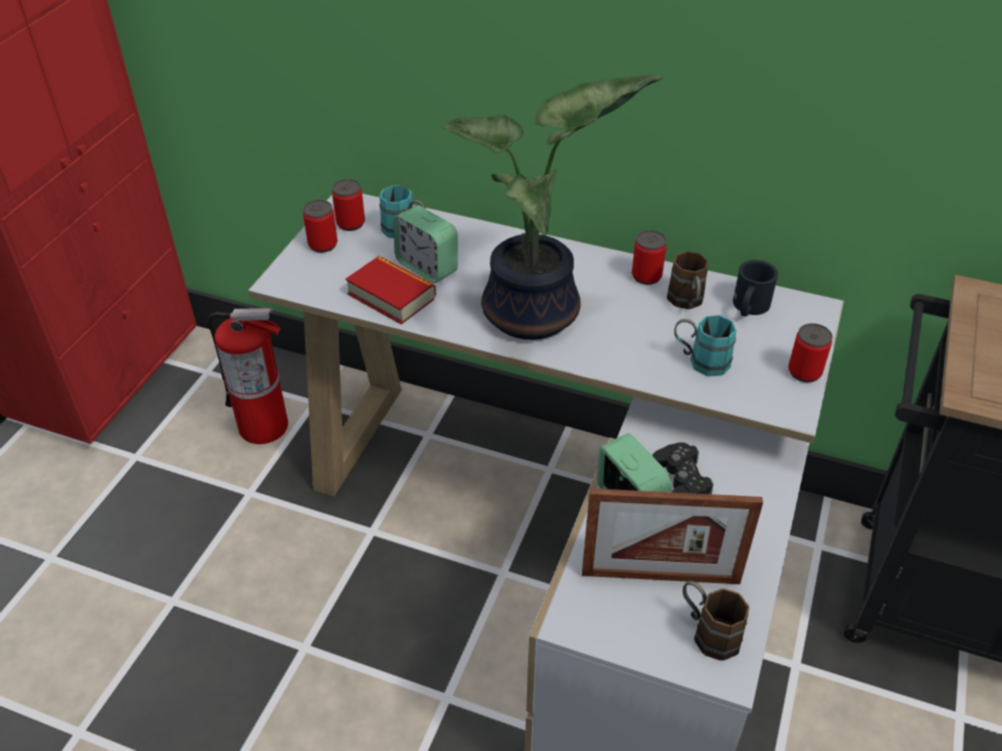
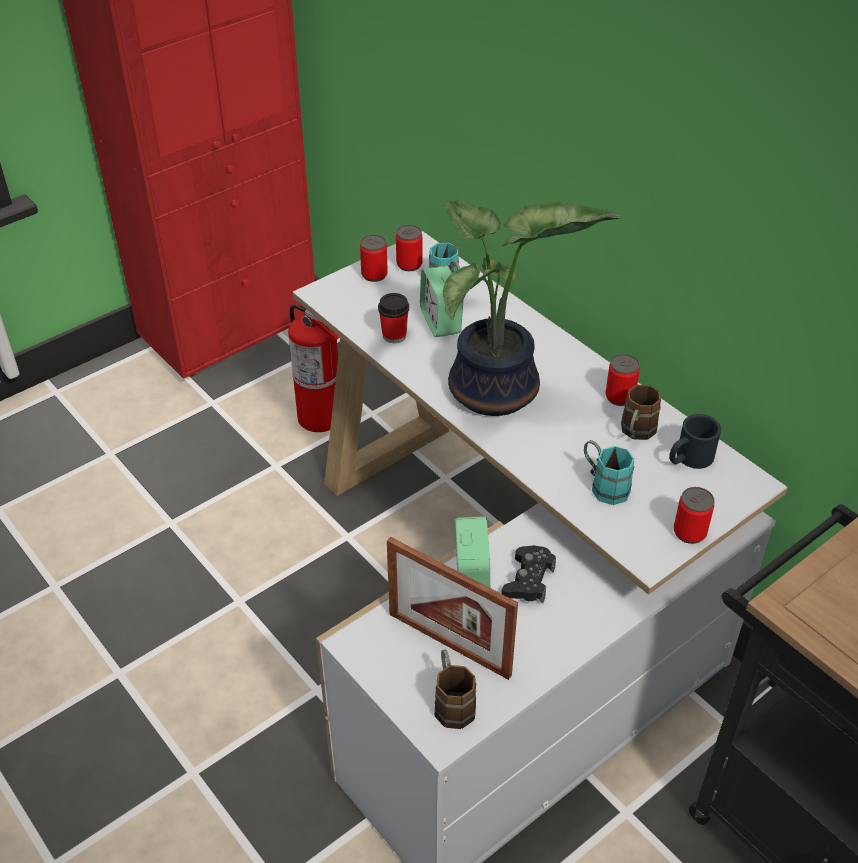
camera: 30 degrees right, 0 degrees up
(391, 296) = (394, 335): book -> cup

